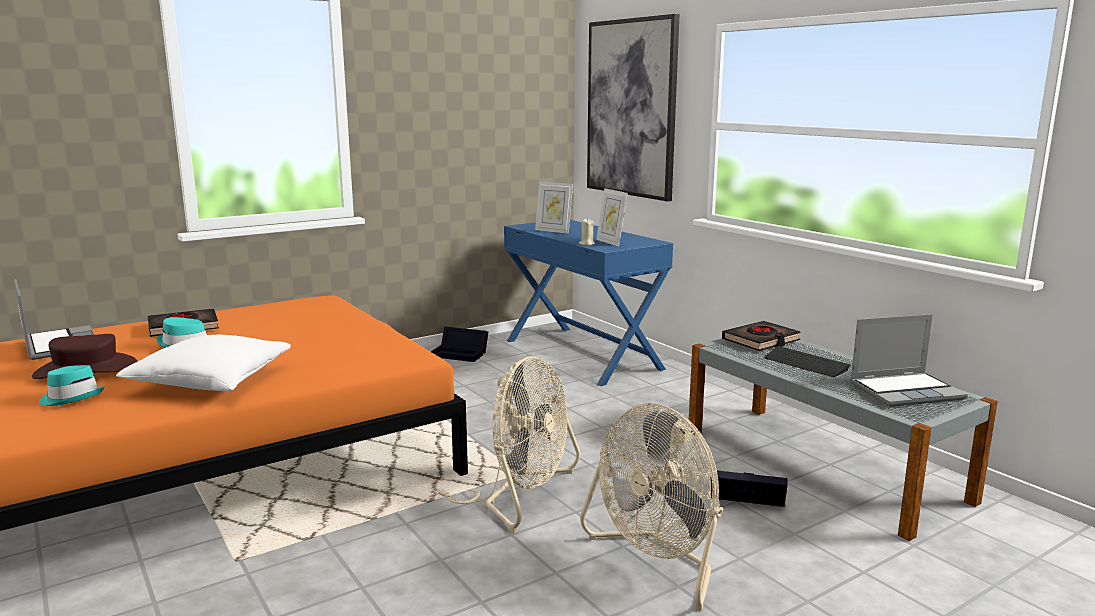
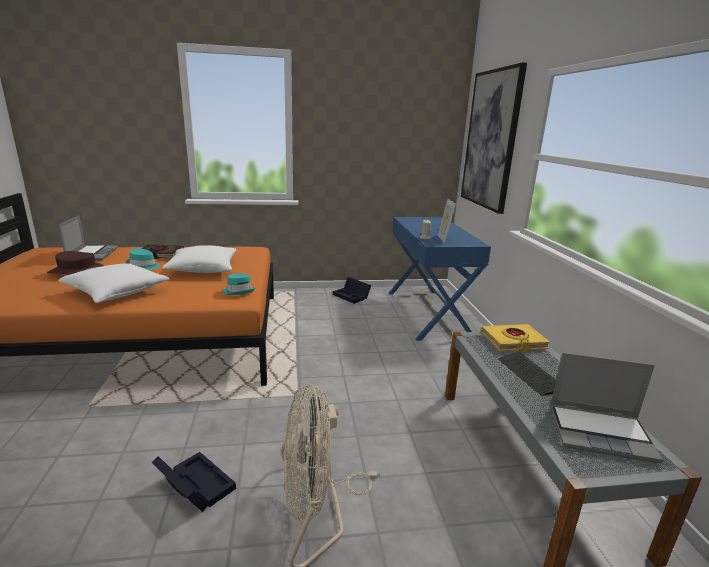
camera: 25 degrees right, 5 degrees up
(72, 397) = (45, 287): turquoise hat -> turquoise hat (238, 291)
(291, 334) = (203, 269): none -> white pillow
(517, 496) = (278, 413): beige fan -> none
(553, 231) = (418, 225): picture frame -> none
(744, 496) = (436, 470): black storage box -> black storage box (194, 485)
(761, 341) = (513, 341): black book -> yellow book

